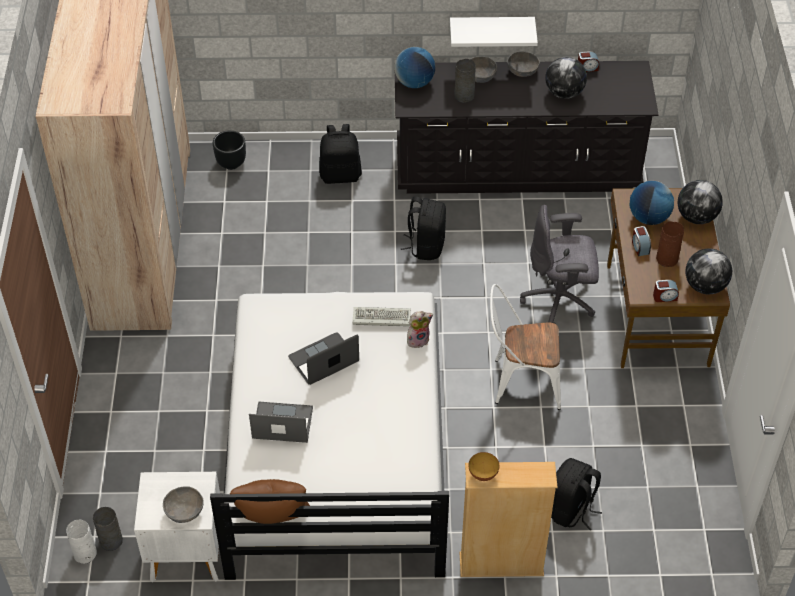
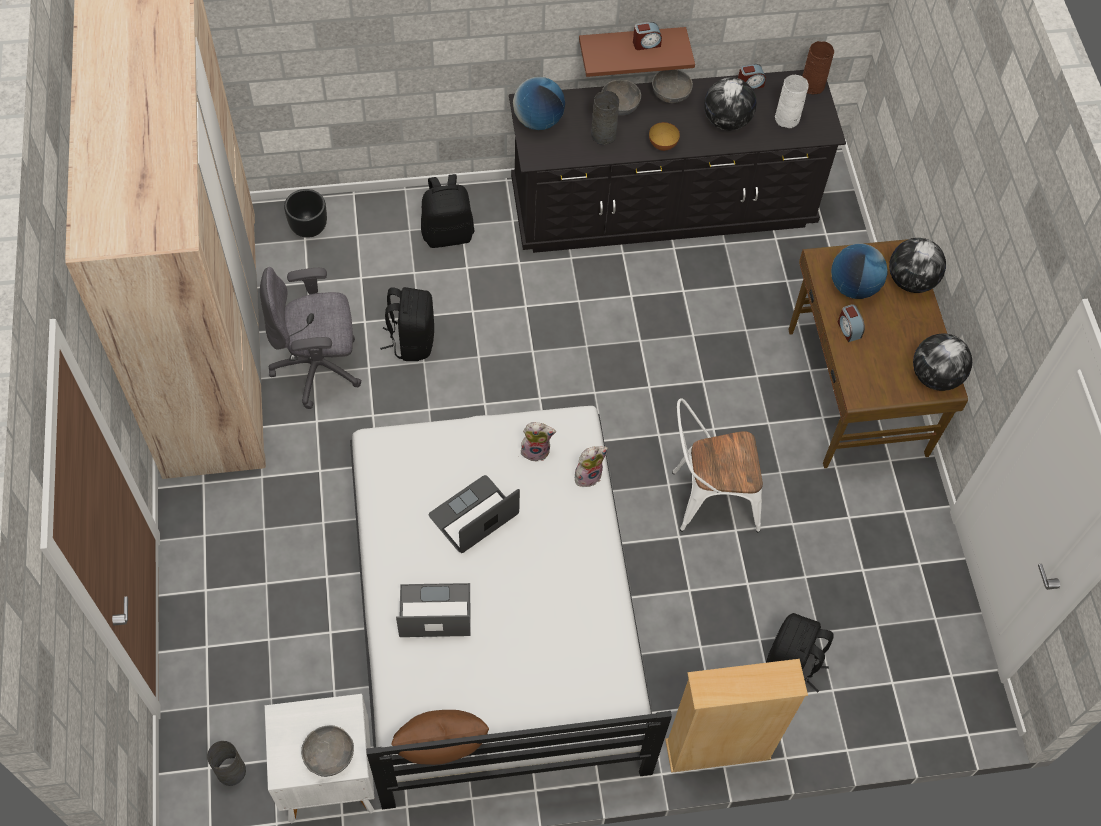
camera: 10 degrees left, 10 degrees up
(85, 554) = (201, 794): white vase -> white vase (787, 119)
(380, 319) = (536, 450): keyboard -> plush toy
(426, 246) = (566, 323): black backpack -> black backpack (412, 340)
(483, 474) = (713, 687): bowl -> bowl (662, 145)
(491, 29) = (631, 46): white shelf -> brown shelf
(559, 300) = (738, 383): grey office chair -> grey office chair (319, 368)
(664, 297) = (888, 396): alarm clock -> alarm clock (646, 43)
(667, 259) = (884, 342): brown vase -> brown vase (813, 85)

